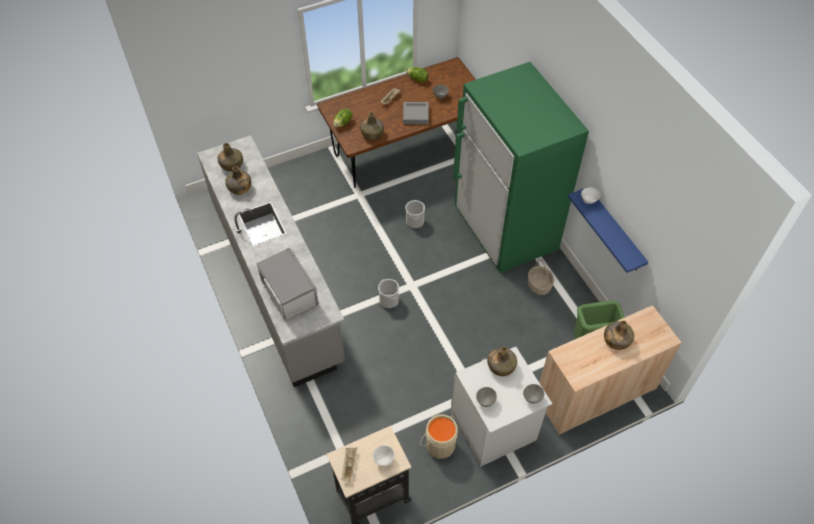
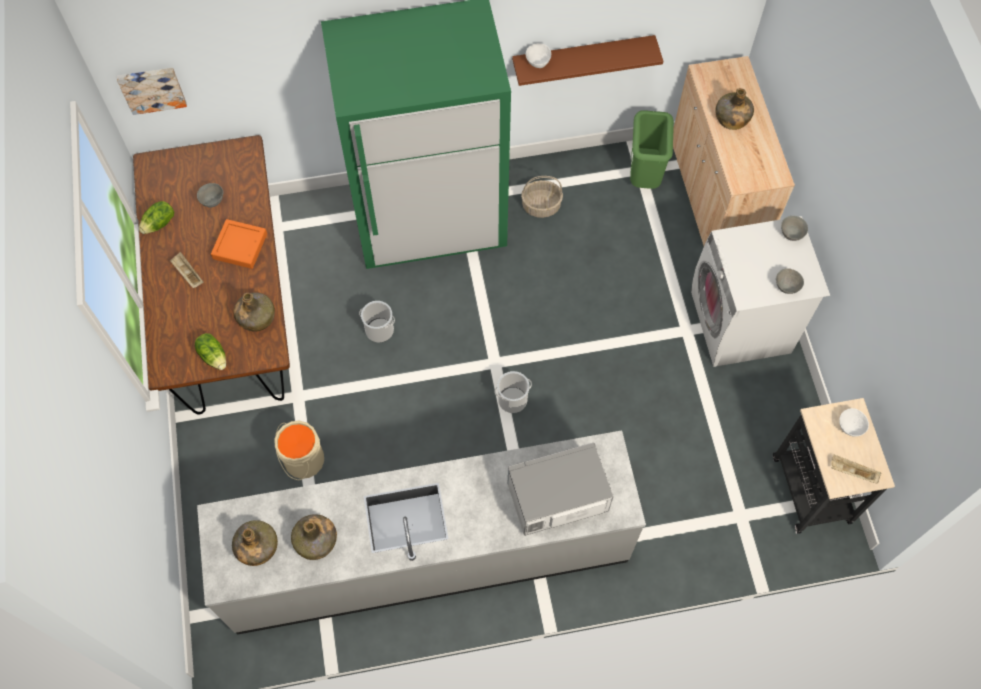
camera: 75 degrees left, 10 degrees up
(415, 115) = (240, 246): grey tray -> orange tray
(439, 443) = (751, 391): beige bucket -> beige bucket (302, 460)
(473, 27) = (152, 88): none -> picture
(501, 366) = (738, 255): green bottle -> none
(614, 230) = (582, 57): blue shelf -> brown shelf

